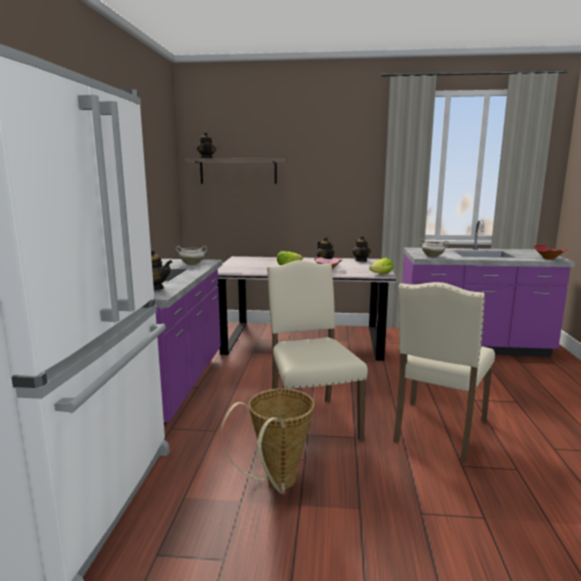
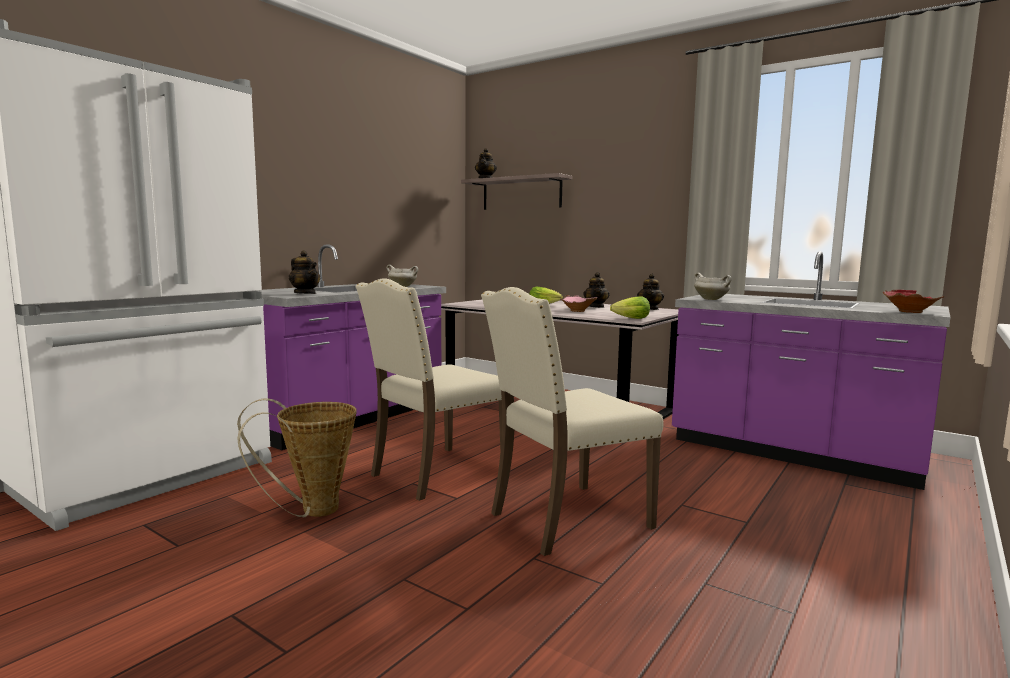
camera: 30 degrees right, 5 degrees down
(311, 421) = (435, 474): beige chair -> beige chair turned 150 degrees counterclockwise

